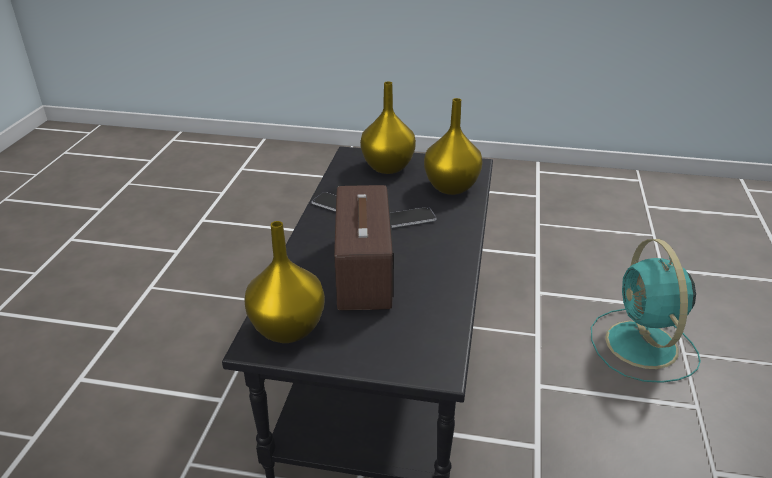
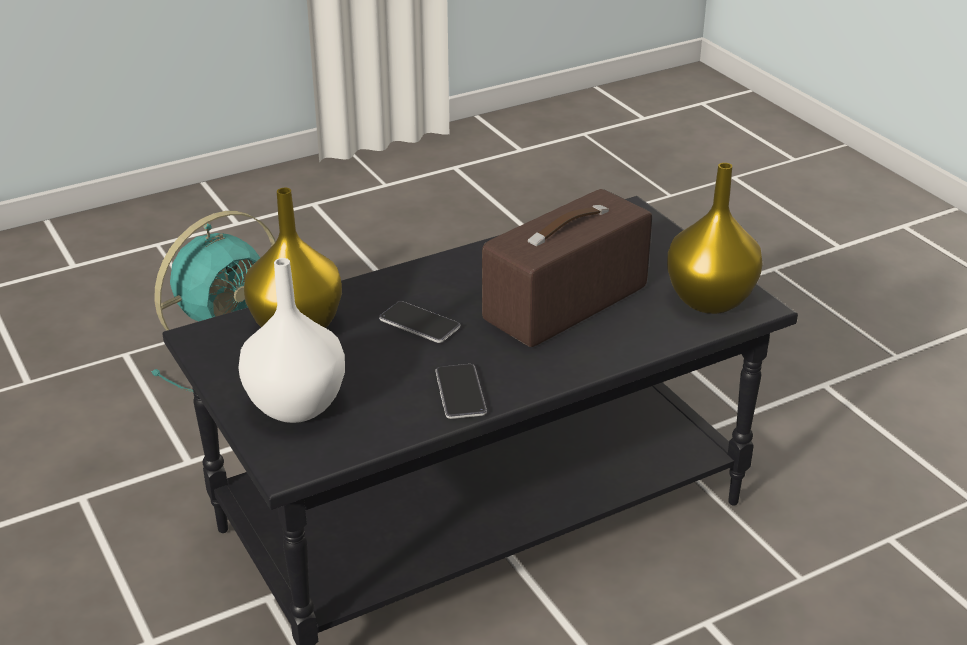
camera: 130 degrees left, 0 degrees up
(389, 167) = (295, 404): yellow vase -> white vase

